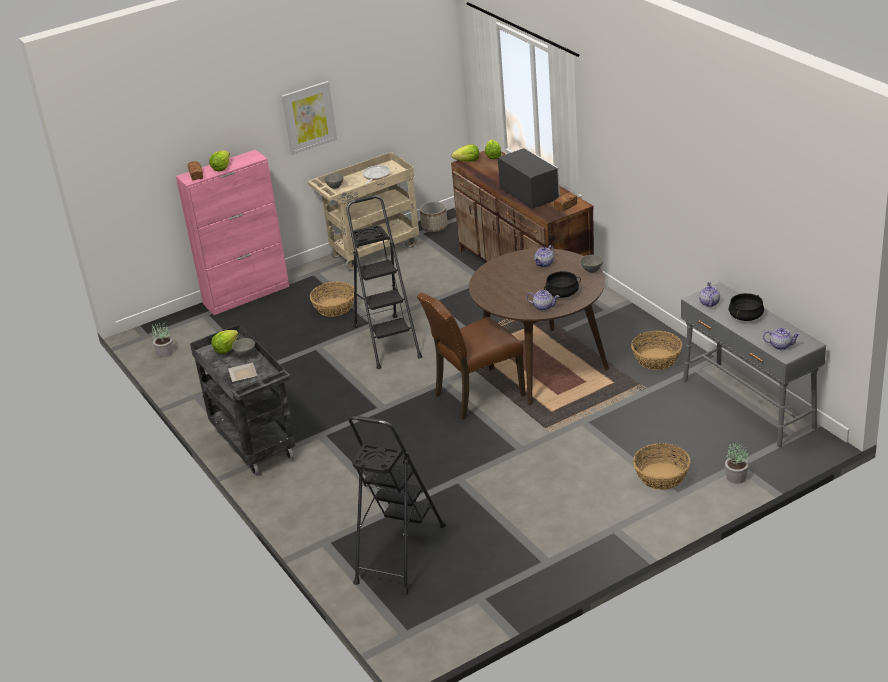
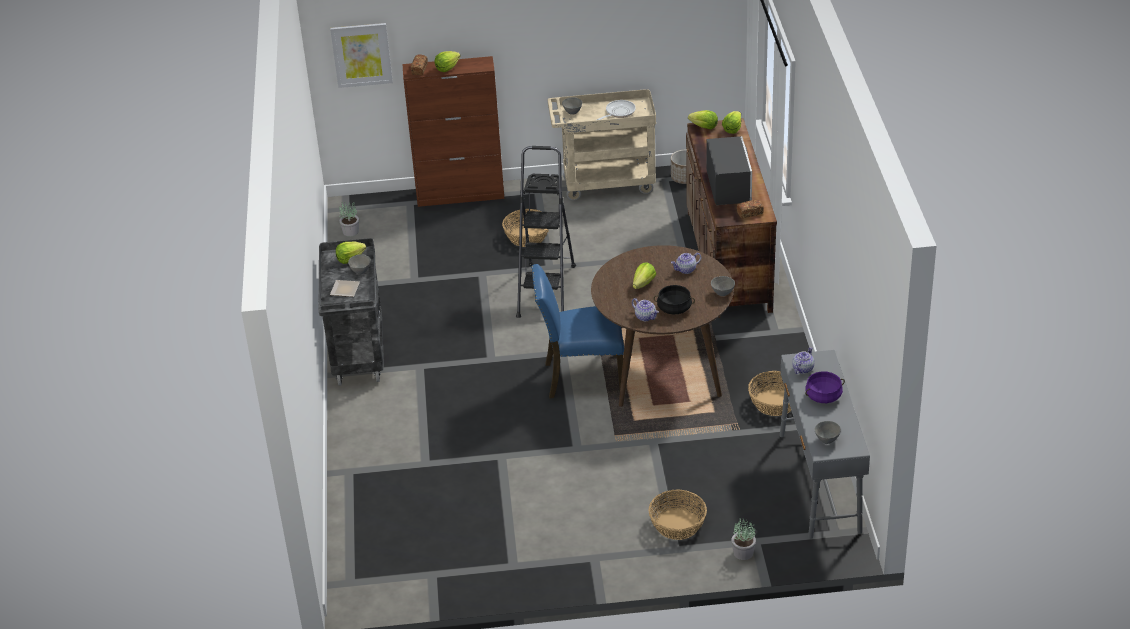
camera: 25 degrees right, 5 degrees up
(247, 295) = (461, 195): pink cabinet -> brown cabinet
(309, 117) = (558, 36): picture -> picture (361, 54)
(399, 554) = (399, 508): step ladder -> none
(476, 395) = (581, 377): brown chair -> blue chair
(518, 284) = (643, 284): none -> lettuce
(746, 316) = (823, 396): black cooking pot -> purple cooking pot
(781, 345) = (826, 440): teapot -> grey bowl

